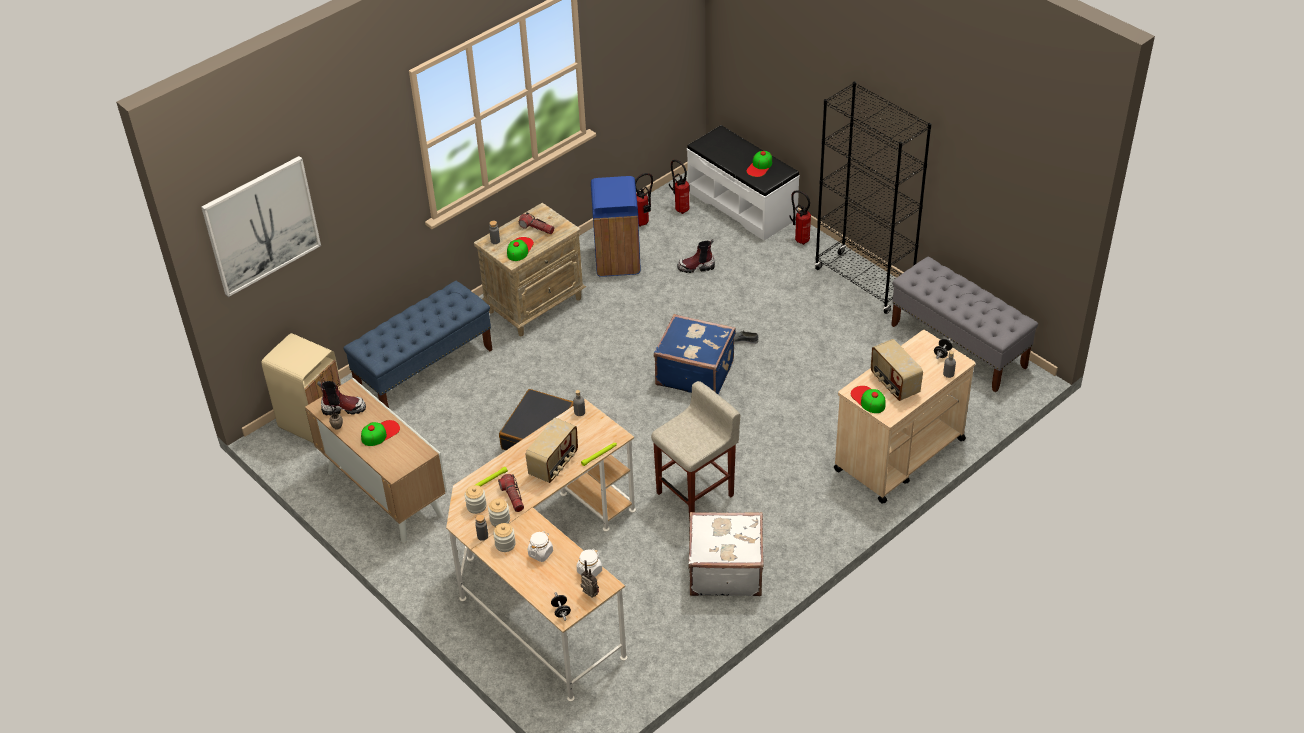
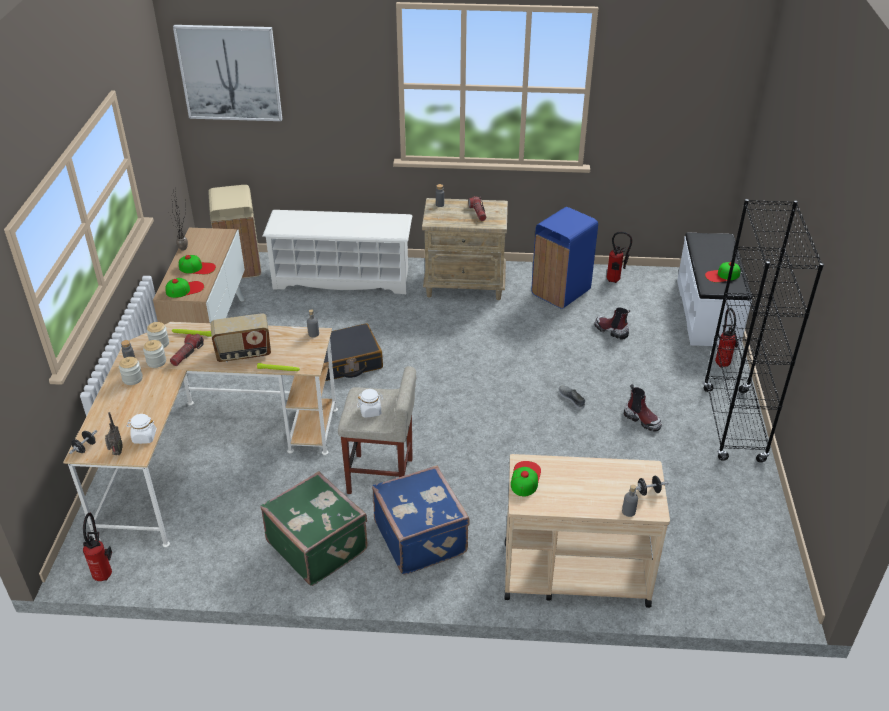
camera: 45 degrees right, 5 degrees down
(343, 408) = (204, 241): boot -> boot (642, 420)
(425, 370) = (342, 278): blue bench -> white shoe rack
(519, 249) = (447, 217): cap -> cap (185, 289)
(540, 553) = (140, 401): white jar -> white jar (370, 411)
(681, 209) = (655, 288): fire extinguisher -> fire extinguisher (105, 573)
(695, 372) = (505, 396): blue suitcase -> blue suitcase (421, 537)
(725, 570) = (318, 545): white suitcase -> green suitcase
(894, 384) = (566, 483): radio -> none
(958, 346) = (753, 530): grey bench -> none

